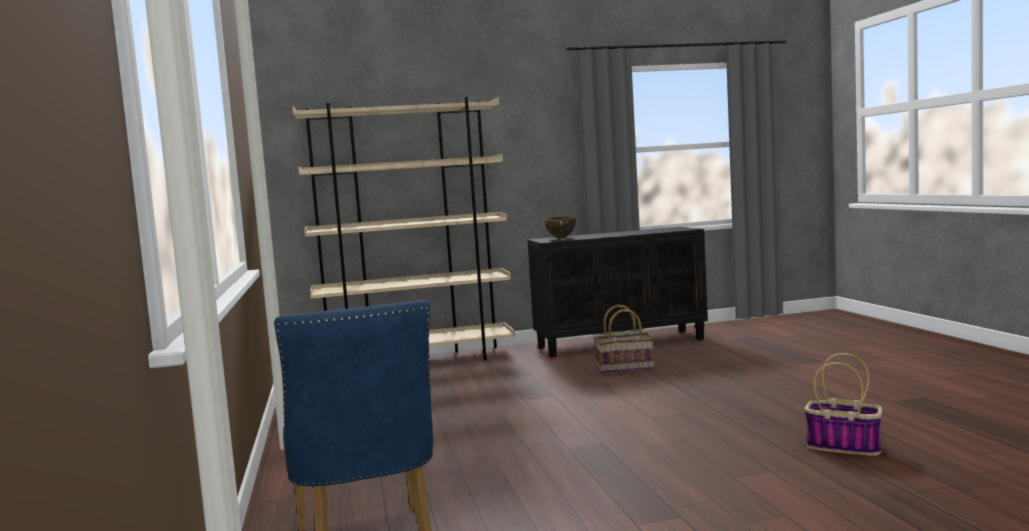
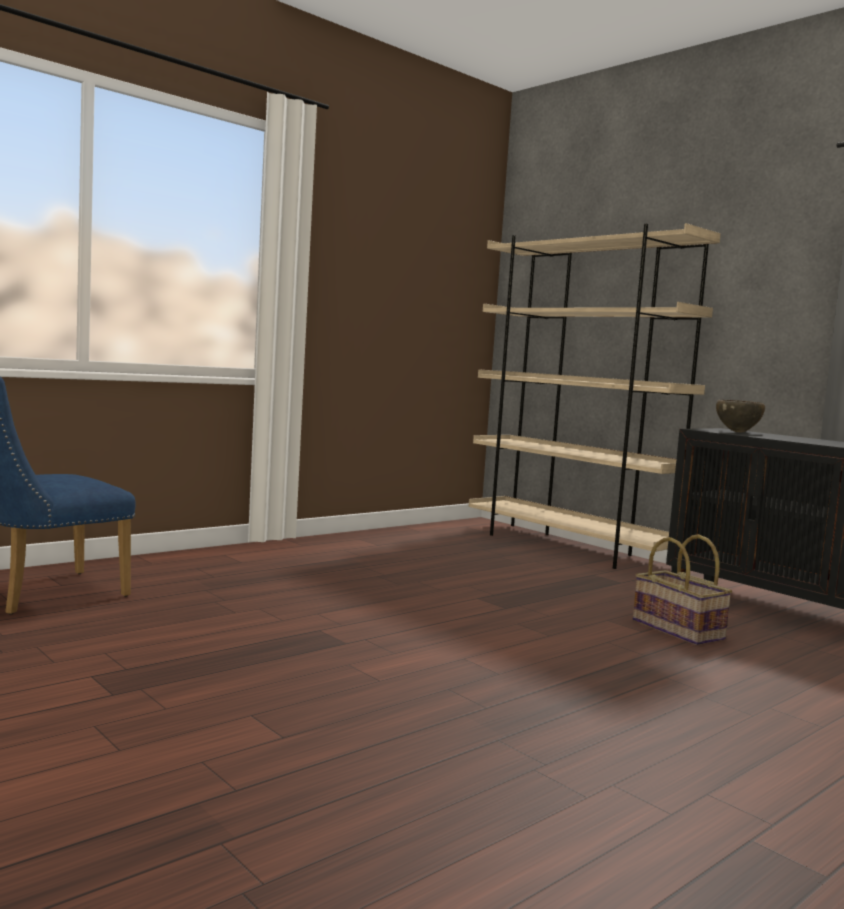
camera: 60 degrees right, 0 degrees up
(845, 447) = (421, 788): basket -> none

